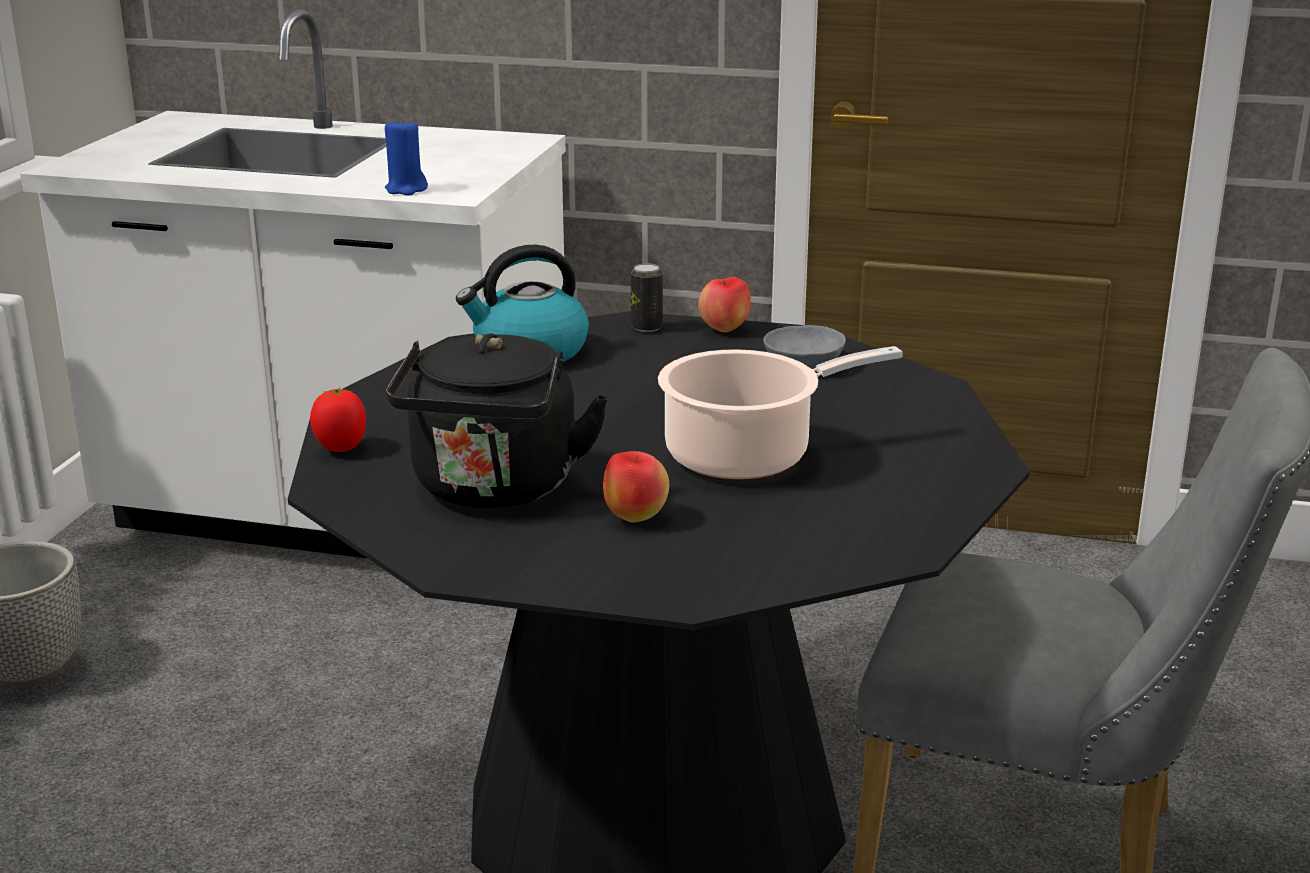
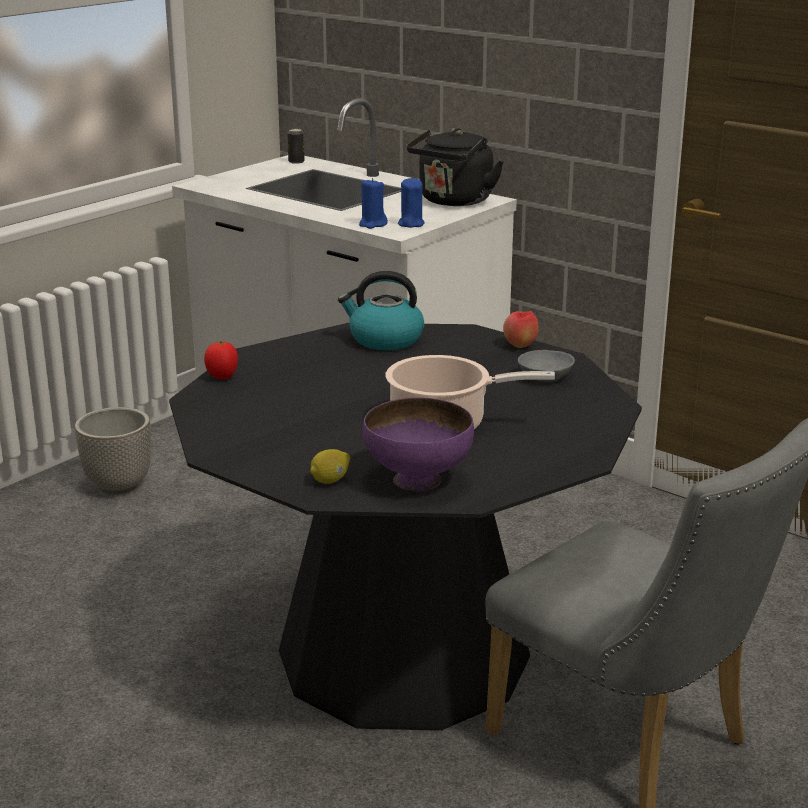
camera: 25 degrees right, 0 degrees up
(461, 182) = (411, 224): none -> blue candle
(493, 490) = (279, 416): black kettle -> black kettle (453, 201)
(635, 517) = (339, 447): apple -> none
(646, 327) = (472, 336): can -> can (296, 162)
(678, 570) = (330, 480): none -> lemon
(802, 541) = (419, 480): none -> purple bowl

